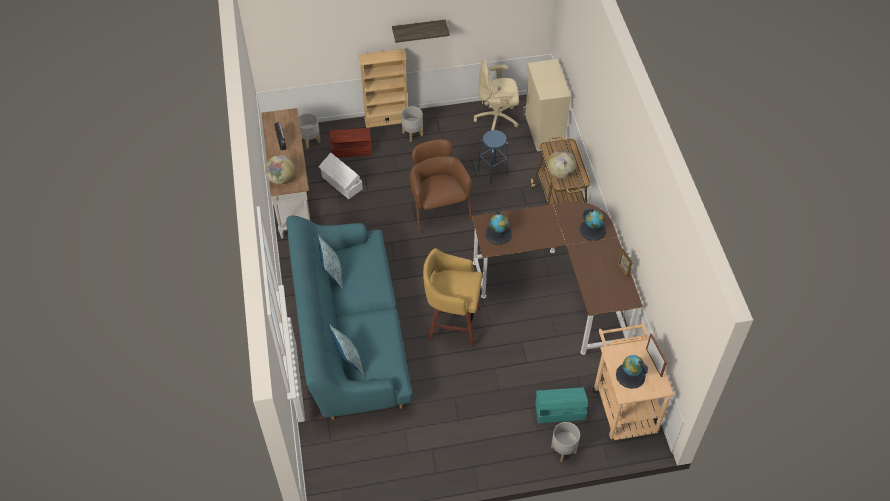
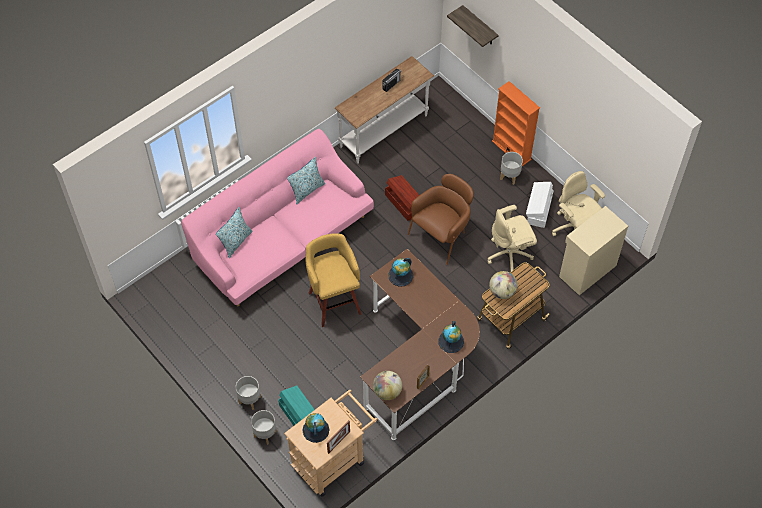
camera: 60 degrees right, 5 degrees up
(281, 179) = (354, 105): globe -> globe (387, 391)
(309, 141) = (449, 111): grey planter -> grey planter (249, 400)
(342, 183) = (421, 156): white storage box -> white storage box (538, 210)
(351, 149) = (461, 143): brown storage box -> brown storage box (403, 203)
(351, 334) = (282, 239): turquoise sofa -> pink sofa
(386, 120) = (511, 150): beige bookcase -> orange bookcase
(419, 30) = (554, 104): shelf -> shelf (479, 26)
(492, 172) = (510, 255): blue stool -> beige office chair

